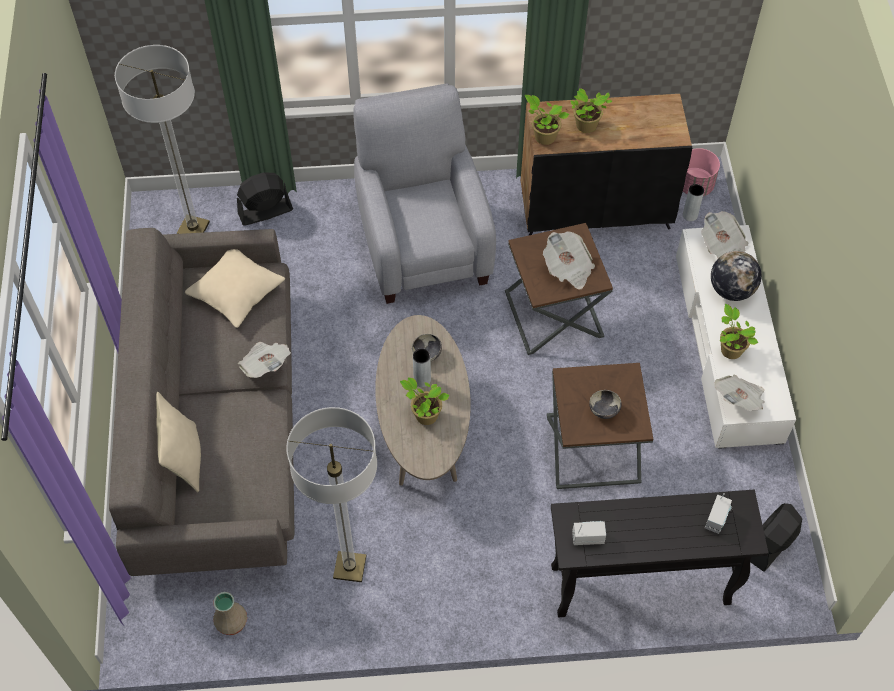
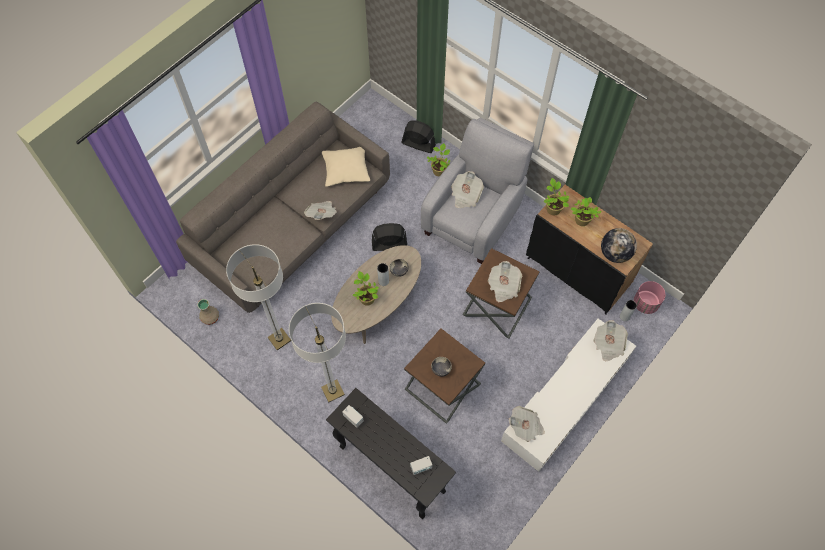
camera: 45 degrees right, 5 degrees up
(185, 459) = (246, 227): beige pillow -> none
(193, 228) = (378, 127): floor lamp -> floor lamp (332, 391)
(412, 209) = (465, 195): none -> newspaper
(730, 349) = (550, 398): potted plant -> potted plant (439, 170)
(731, 290) = (586, 370): globe -> globe (614, 253)
(771, 544) = (475, 512): black fan -> black fan (389, 244)

